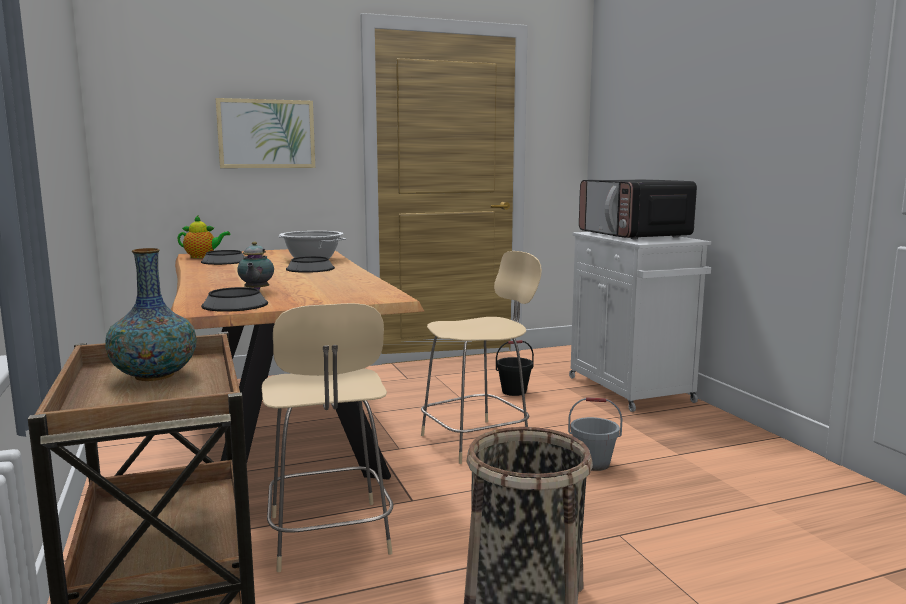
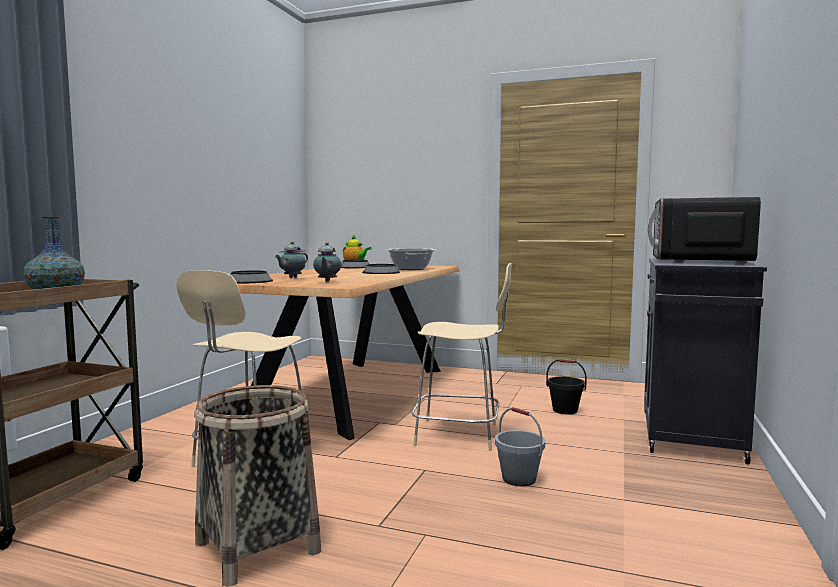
camera: 40 degrees right, 5 degrees down
(266, 134) = (414, 176): picture -> none
(335, 292) = (327, 281): none -> teapot
(631, 390) = (690, 436): white cabinet -> black cabinet

